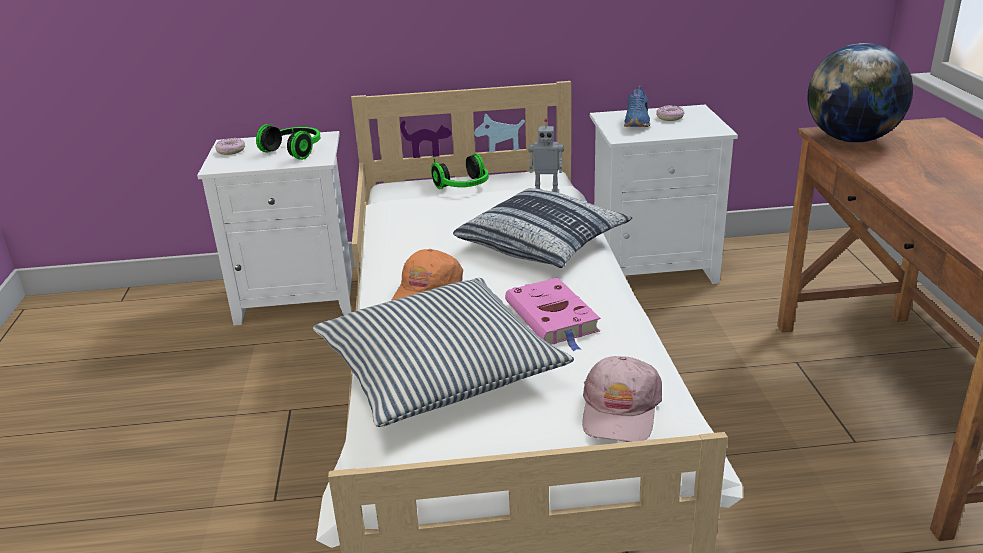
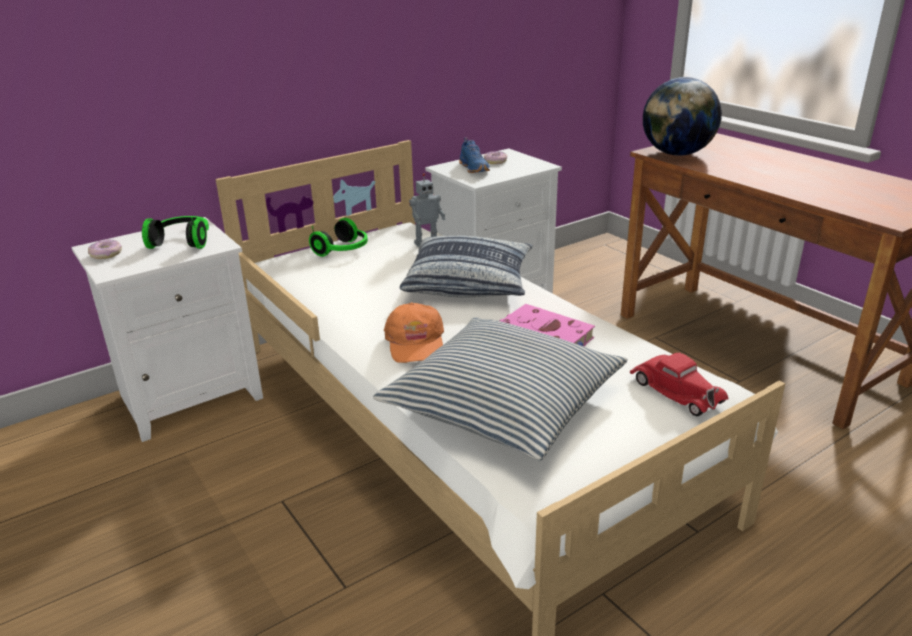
camera: 30 degrees left, 0 degrees up
(620, 410) = (675, 391): pink cap -> red toy car

